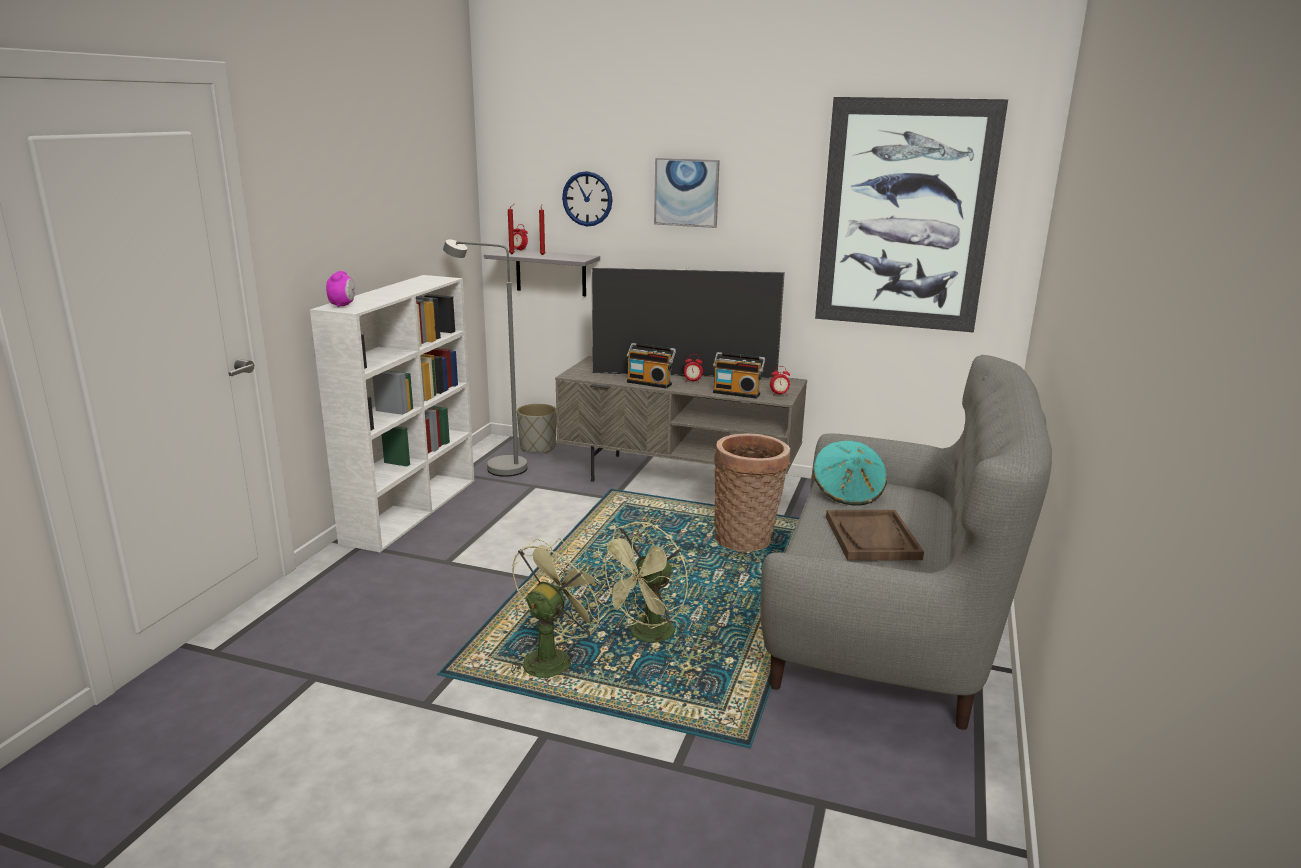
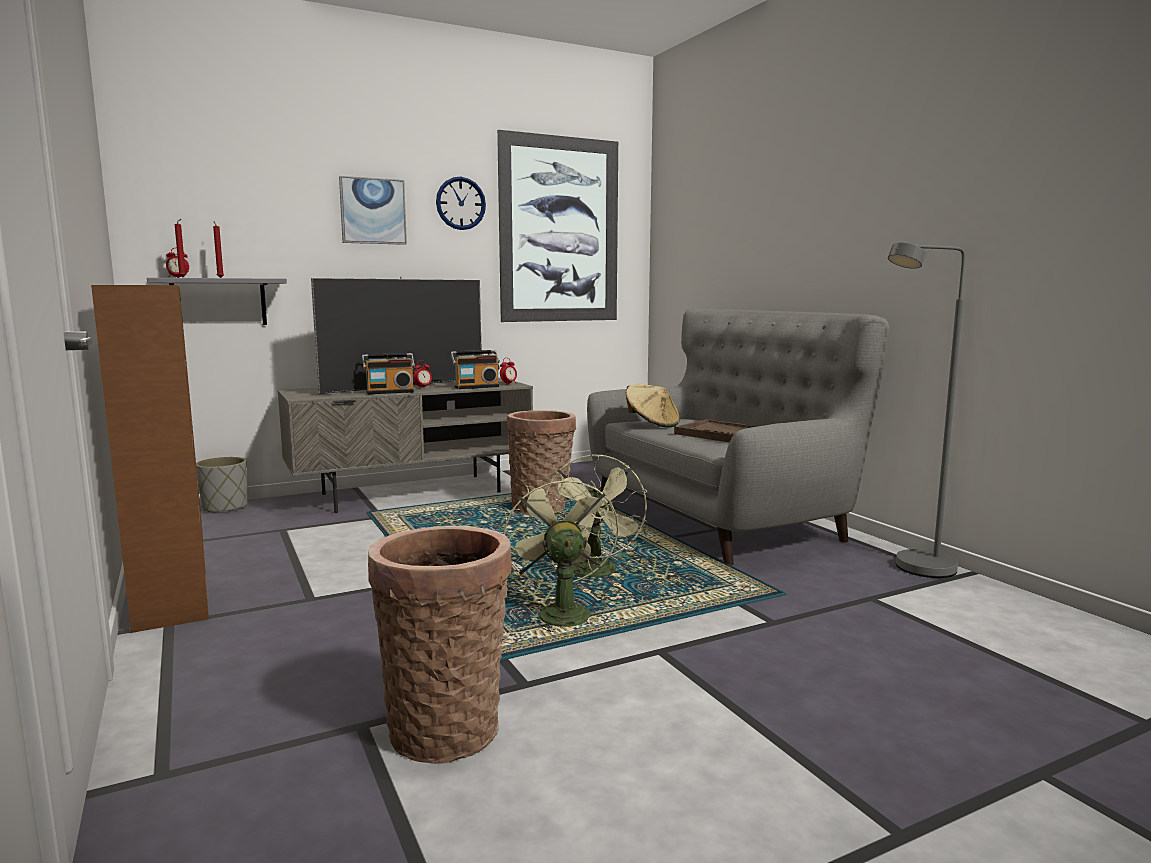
camera: 45 degrees left, 10 degrees down
(342, 305) = (127, 284): alarm clock -> none
(342, 706) = (446, 726): none -> basket
(412, 509) = (172, 580): white bookcase -> brown bookcase
(496, 467) = (207, 529): grey floor lamp -> grey floor lamp (914, 570)
(587, 199) = (261, 218): wall clock -> wall clock (460, 203)
(848, 493) = (652, 424): turquoise hat -> beige hat

